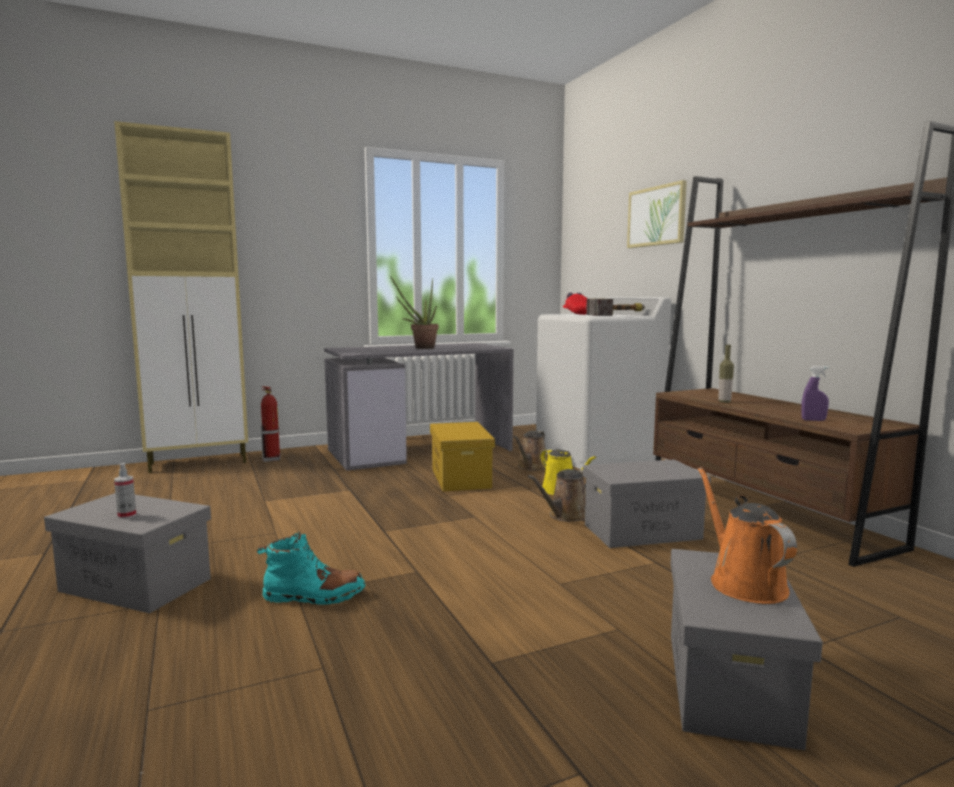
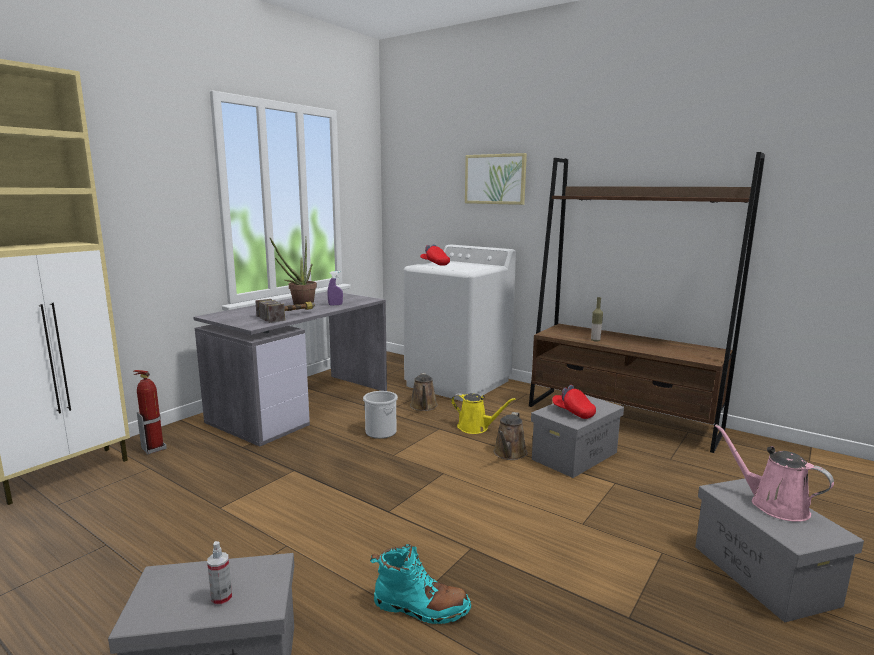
camera: 30 degrees left, 5 degrees up
(313, 596) = (421, 607): turquoise boot -> turquoise boot turned 45 degrees clockwise
(461, 478) = (381, 432): yellow storage box -> bucket
(618, 315) = (479, 267): hammer -> hammer (289, 316)
(632, 471) = (573, 412): none -> red cap
(743, 582) = (773, 505): orange watering can -> pink watering can
(813, 420) = (676, 354): purple spray bottle -> purple spray bottle (335, 305)

